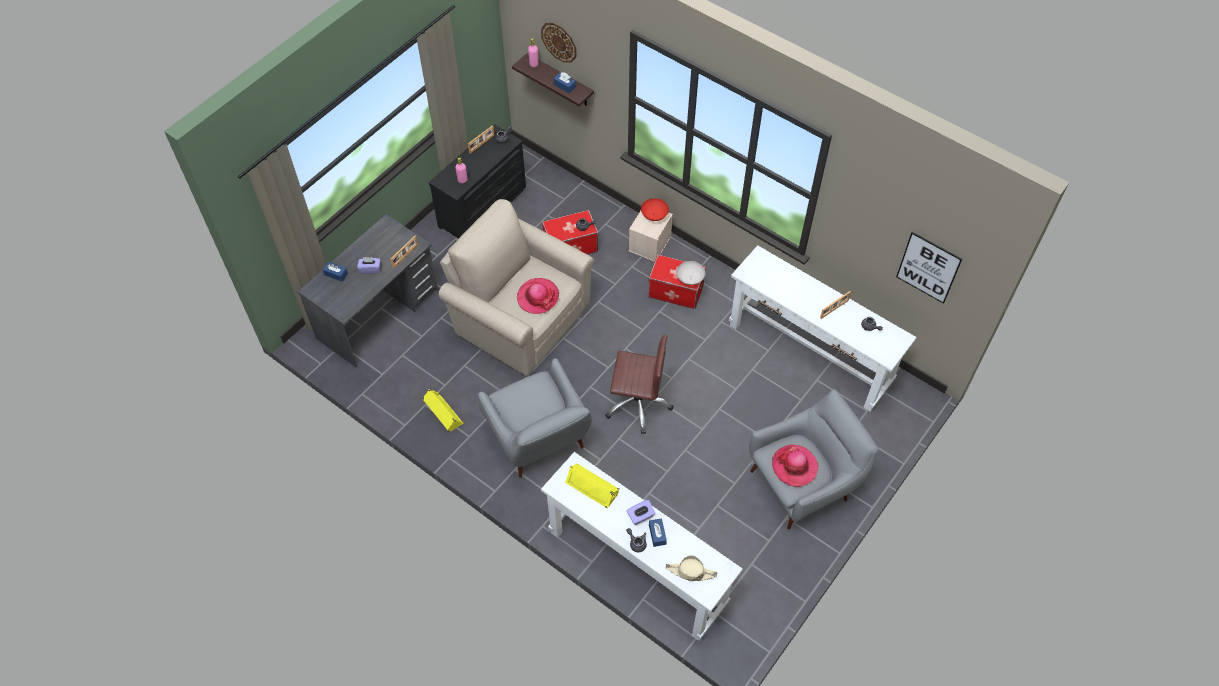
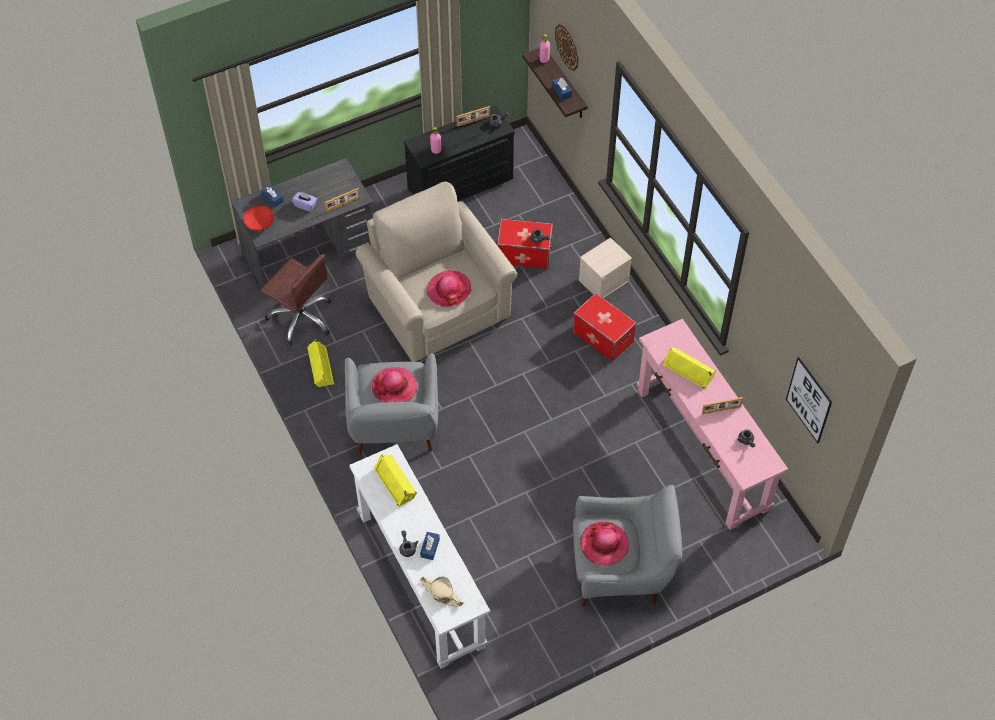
camera: 25 degrees right, 0 degrees up
(534, 402) = (394, 387): none -> hat
(638, 403) = (505, 430): brown office chair -> brown office chair (301, 318)
(640, 516) = (424, 526): purple tissue box -> none
(654, 216) = (612, 253): red bowl -> red bowl (260, 225)
(689, 279) = (613, 328): white bowl -> none
(788, 285) = (689, 369): none -> yellow speaker
(809, 353) = (702, 449): white console table -> pink console table

